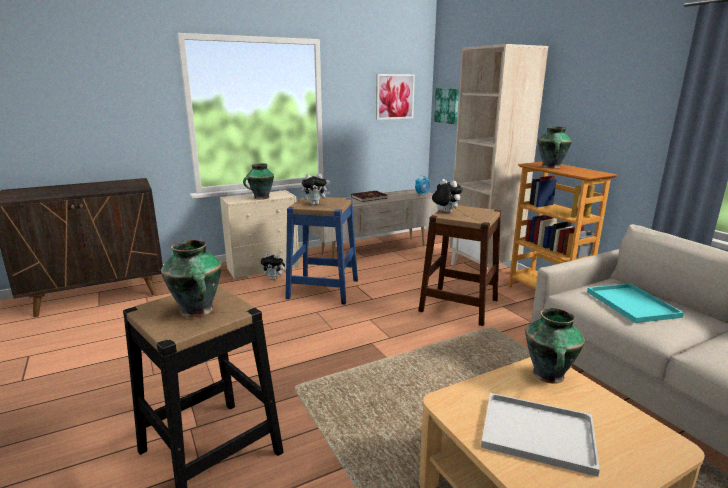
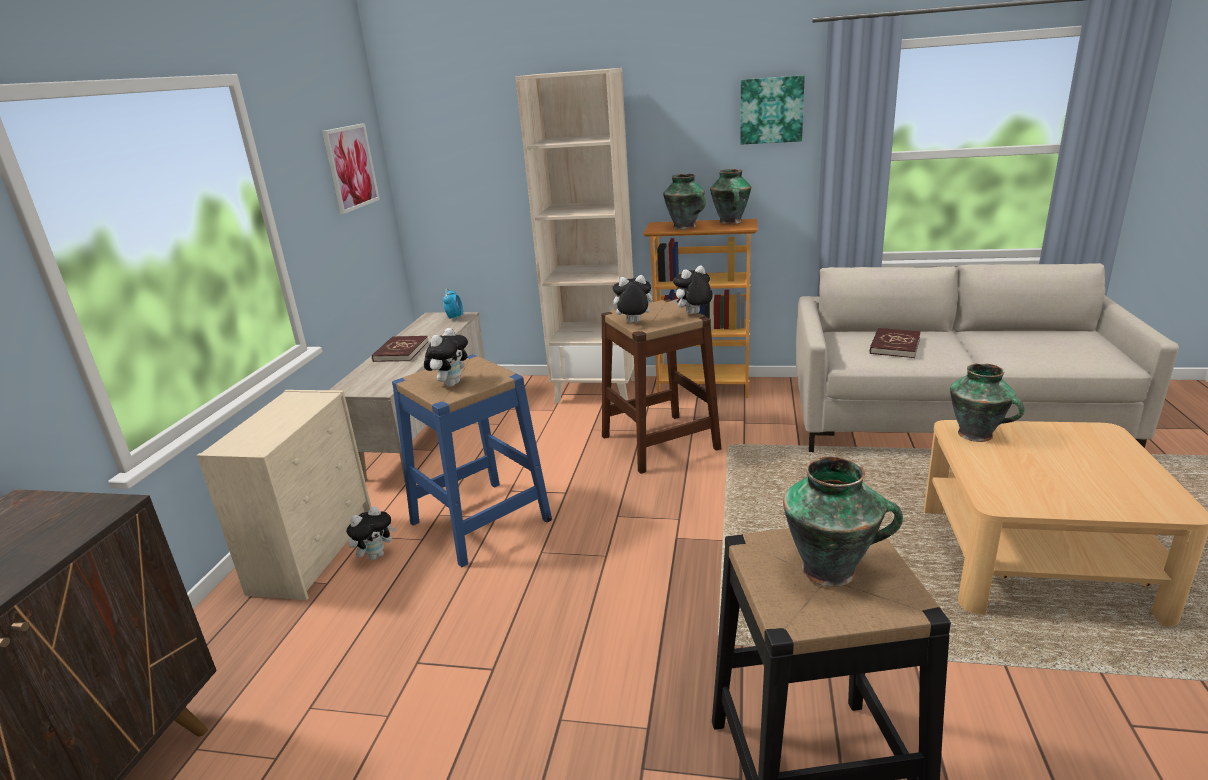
camera: 50 degrees left, 5 degrees up
(261, 198) = (291, 420): vase -> vase (730, 222)
(447, 105) = (431, 169): picture -> picture (771, 110)
(485, 220) = (693, 314): none -> plush toy
(540, 433) = (1069, 476): white tray -> none
(634, 304) = (894, 346): turquoise tray -> red book

